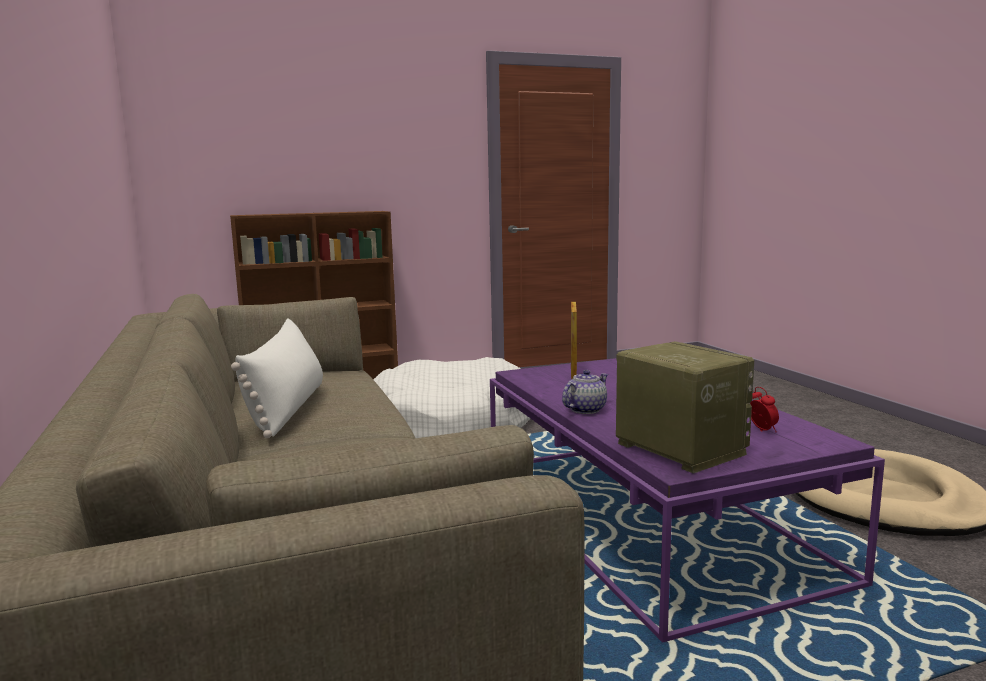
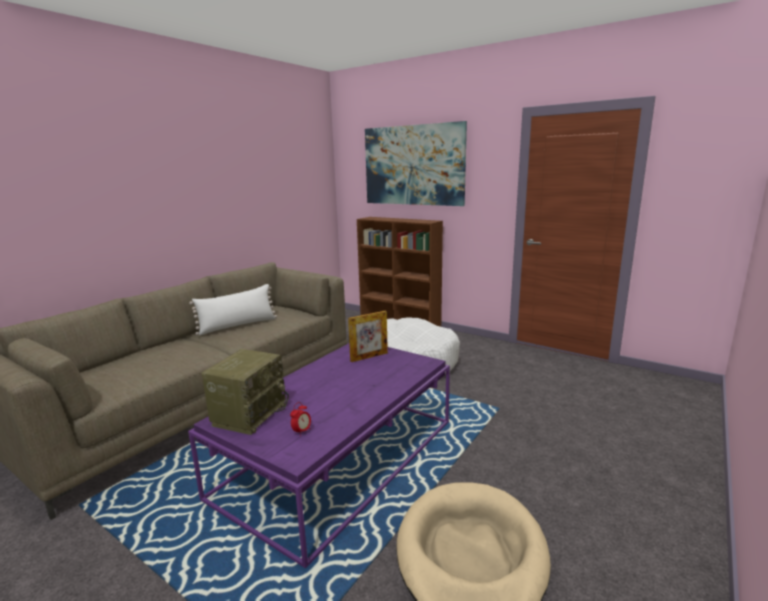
camera: 55 degrees right, 5 degrees up
(319, 122) = (413, 165): none -> picture
(585, 409) = (302, 376): teapot -> none

